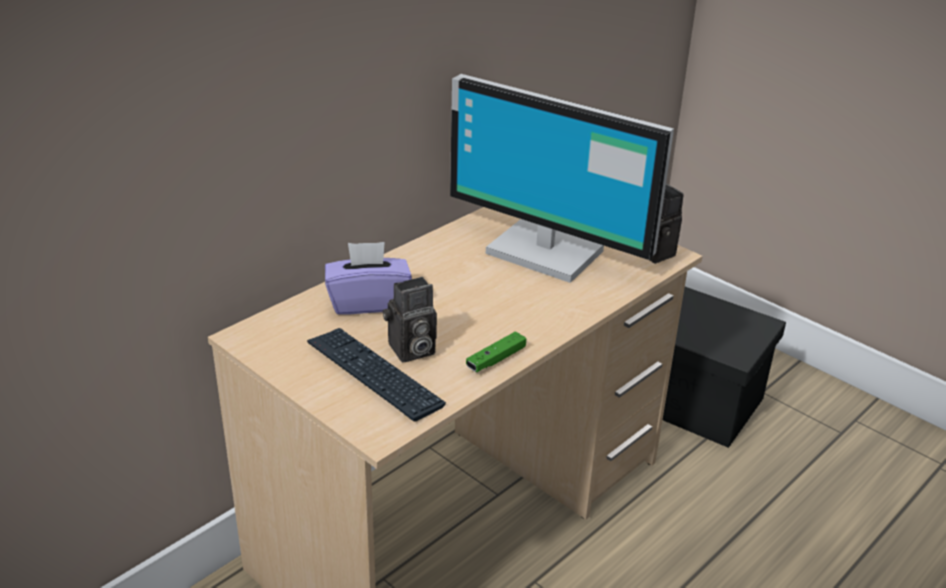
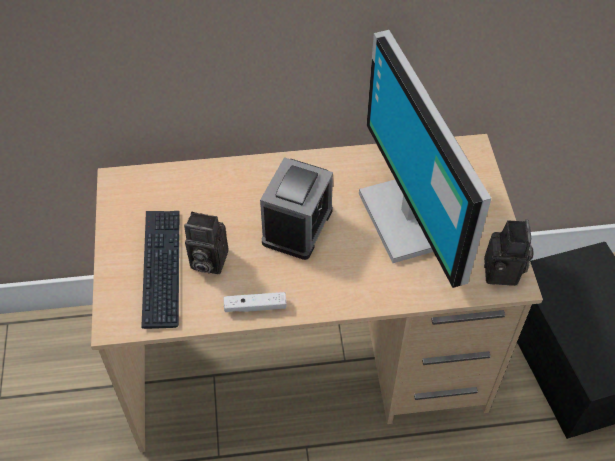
camera: 40 degrees right, 20 degrees up
(368, 302) = (225, 195): purple tissue box -> none
(461, 294) = (297, 226): none -> alarm clock
(496, 359) = (255, 306): green game controller -> white game controller

